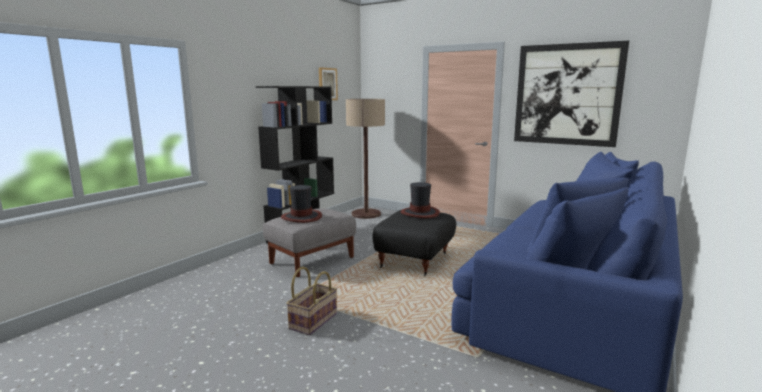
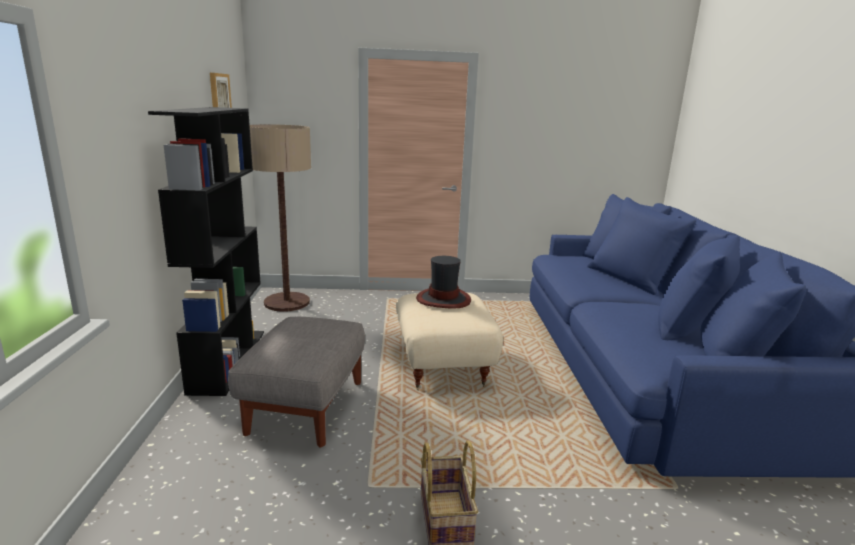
camera: 35 degrees left, 5 degrees up
(302, 217) = (296, 344): hat -> none
(415, 261) = (444, 366): black ottoman -> beige ottoman
(567, 95) = (554, 126): picture -> none

